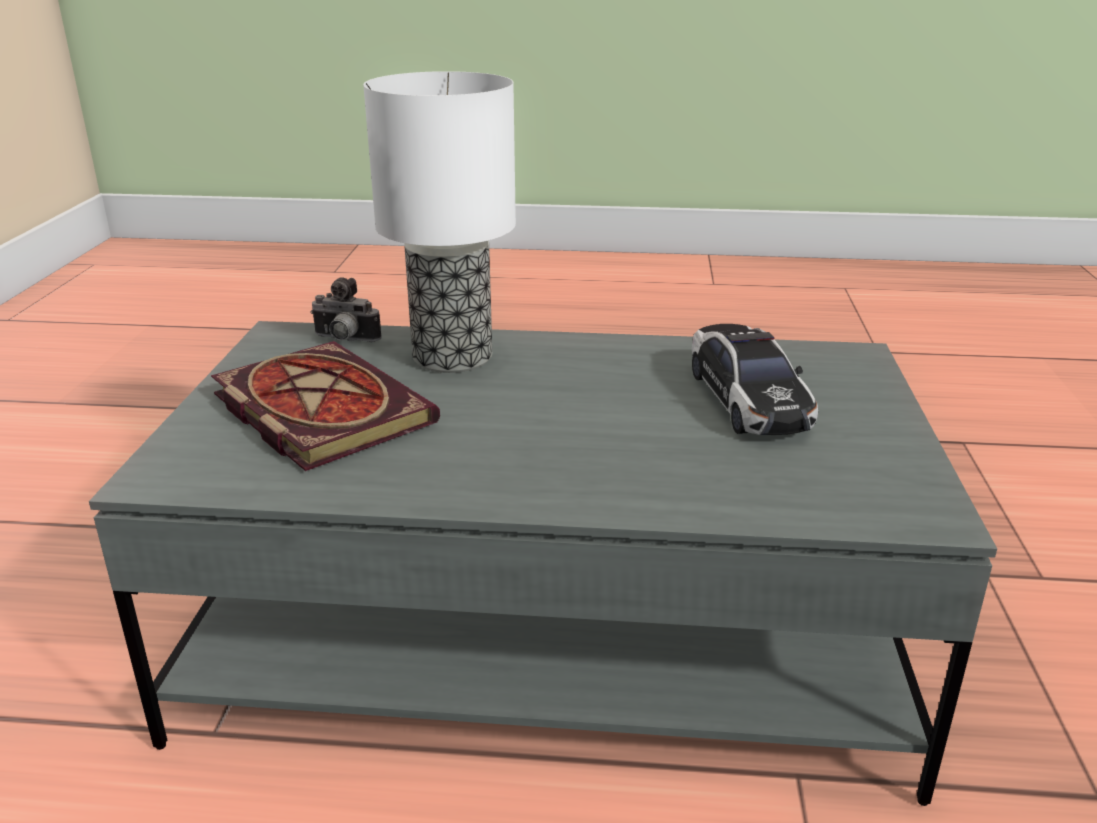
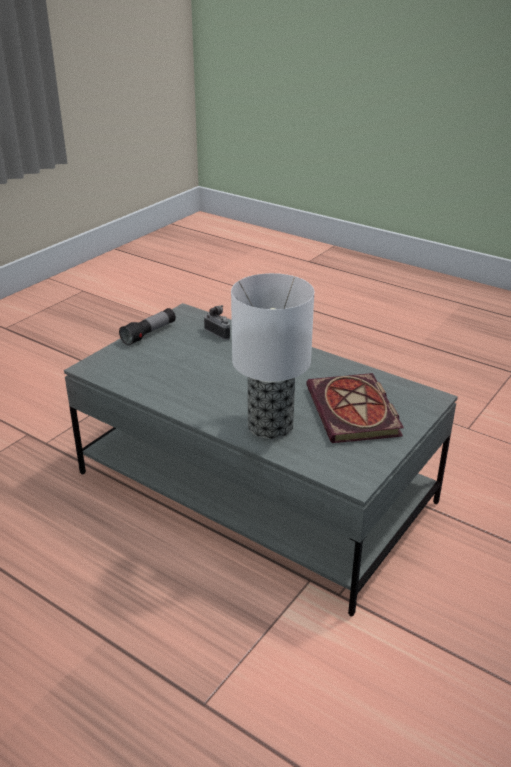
camera: 150 degrees left, 5 degrees up
(344, 340) = (319, 460): camera -> camera (220, 333)
(747, 399) = (171, 362): toy car -> none
(891, 437) = (149, 334): none -> flashlight

